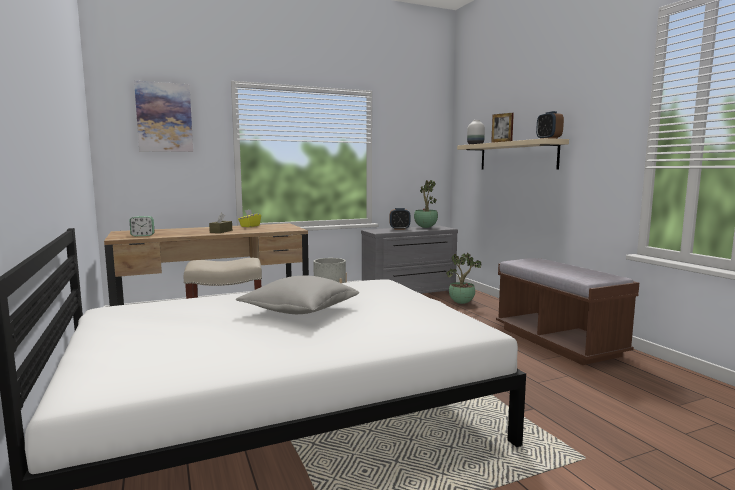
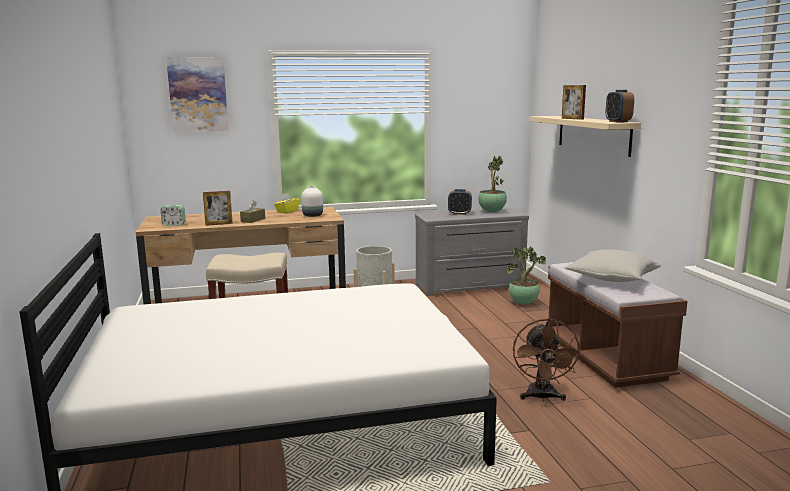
camera: 10 degrees right, 5 degrees up
(188, 234) = (219, 224): none -> picture frame
(300, 310) = (299, 320): grey pillow -> grey pillow (612, 279)
(476, 144) = (551, 116): white vase -> white vase (313, 215)
(526, 377) = (542, 397): none -> brown fan

